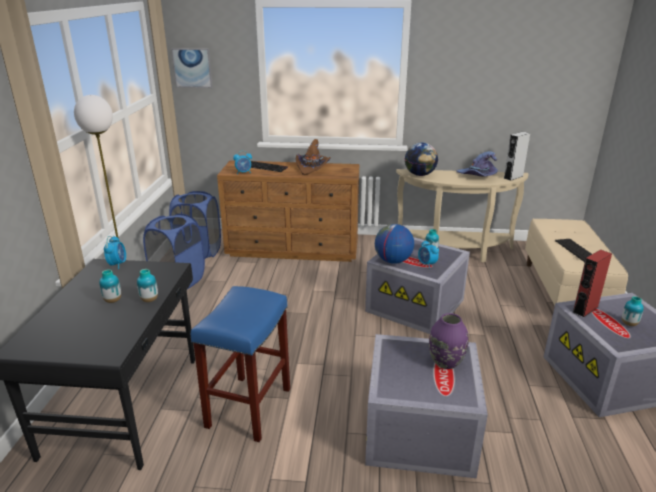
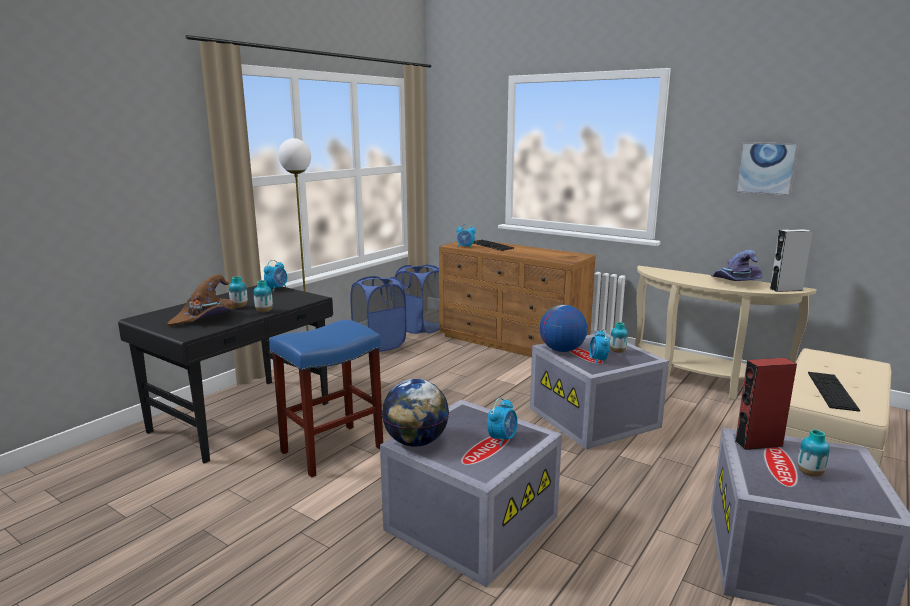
camera: 30 degrees right, 10 degrees down
(192, 68) = (449, 145): picture -> picture (766, 168)
(312, 168) = (538, 252): brown hat -> brown hat (205, 318)
(420, 175) = (659, 272): globe -> globe (415, 442)
(445, 362) = (502, 439): purple vase -> alarm clock

